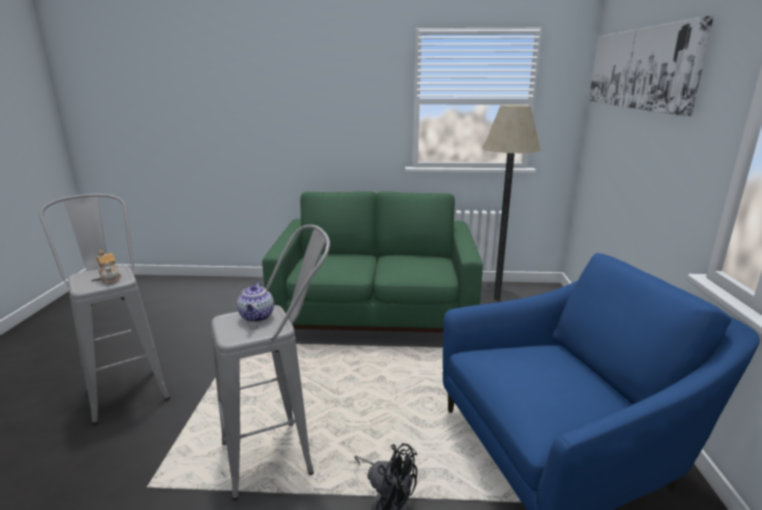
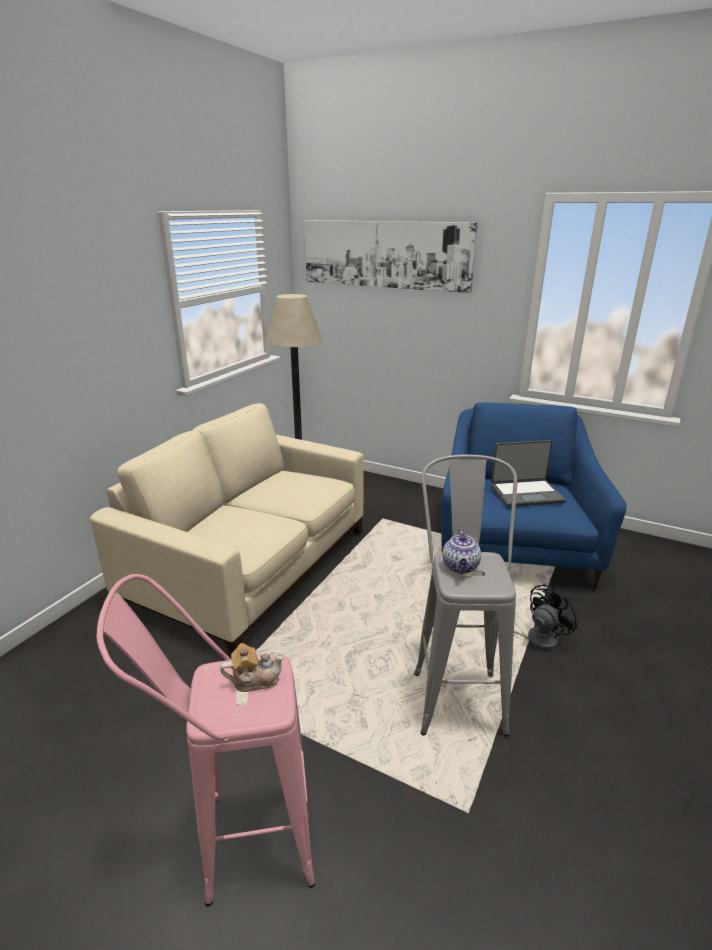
camera: 65 degrees left, 5 degrees up
(125, 388) = (238, 842): grey stool -> pink stool
(257, 317) = (461, 567): teapot -> teapot turned 75 degrees clockwise
(375, 313) = (252, 565): green sofa -> beige sofa
(548, 376) = (526, 493): none -> laptop

